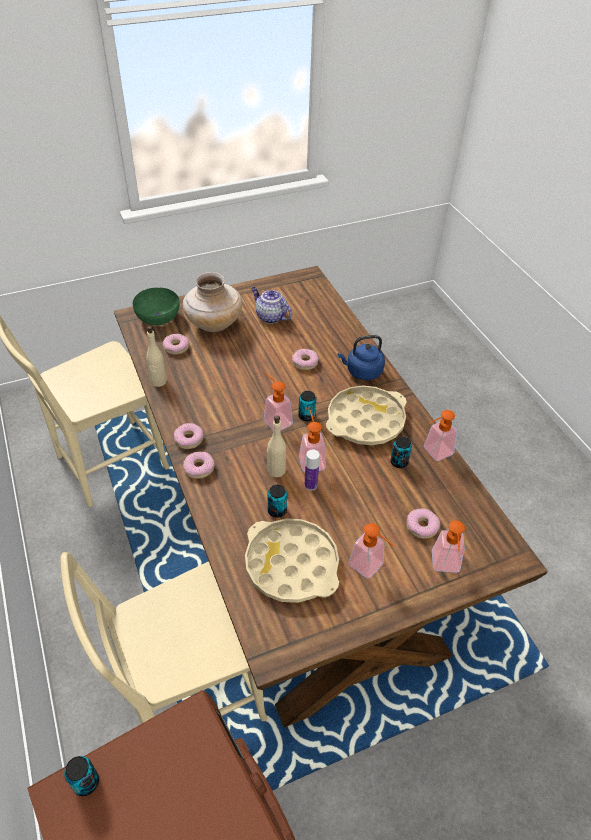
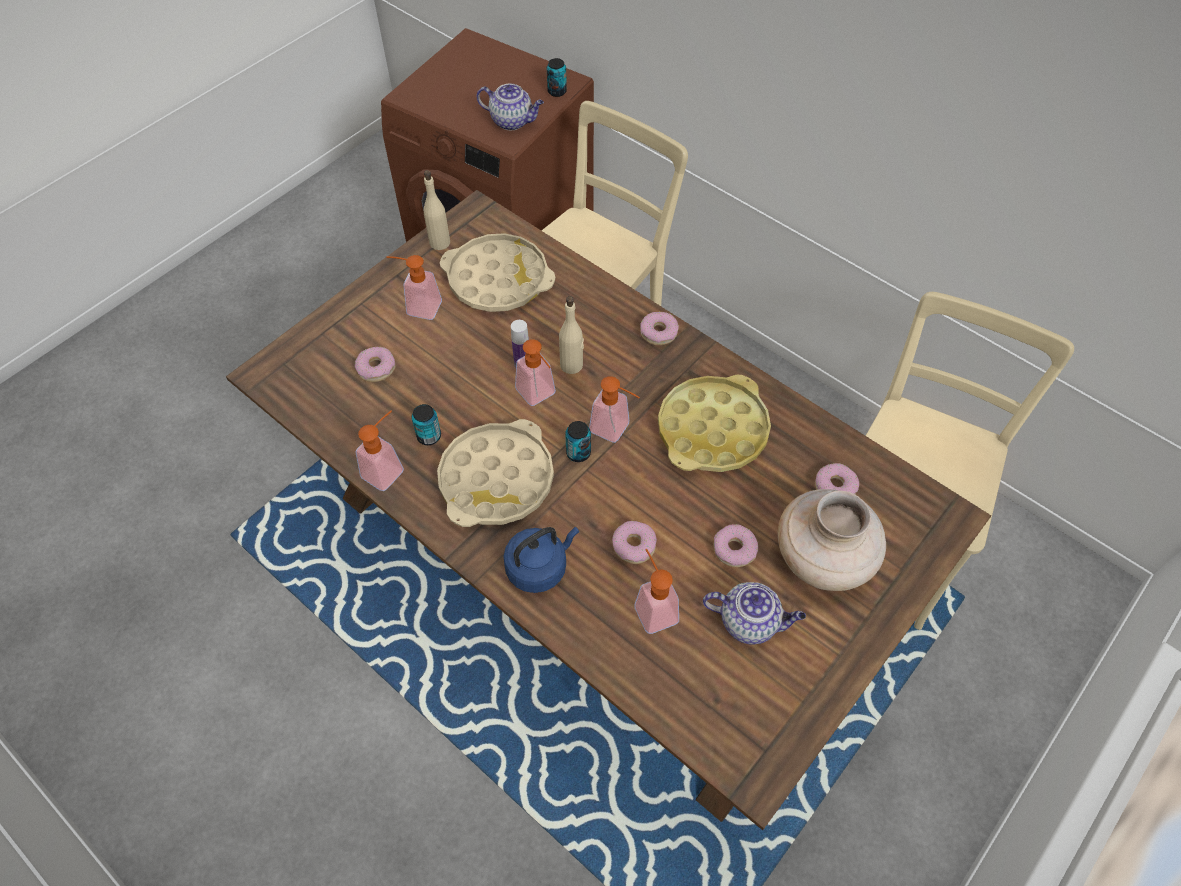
camera: 155 degrees right, 10 degrees up
(157, 317) = (915, 531): green bowl -> none
(158, 381) = (805, 420): beige bottle -> beige bottle (439, 242)
(169, 751) = (512, 121): none -> teapot
(188, 439) = (698, 360): donut -> donut (734, 549)
(216, 397) = (712, 430): none -> yellow tray
(277, 510) = (543, 322): can -> none
(445, 566) = (339, 337): soap dispenser -> soap dispenser (653, 607)

